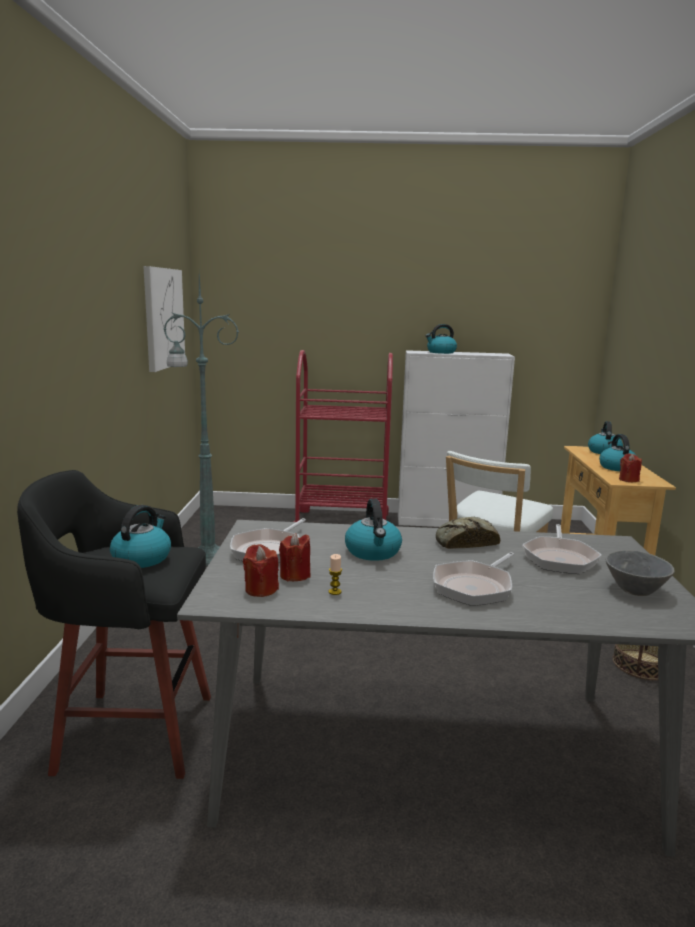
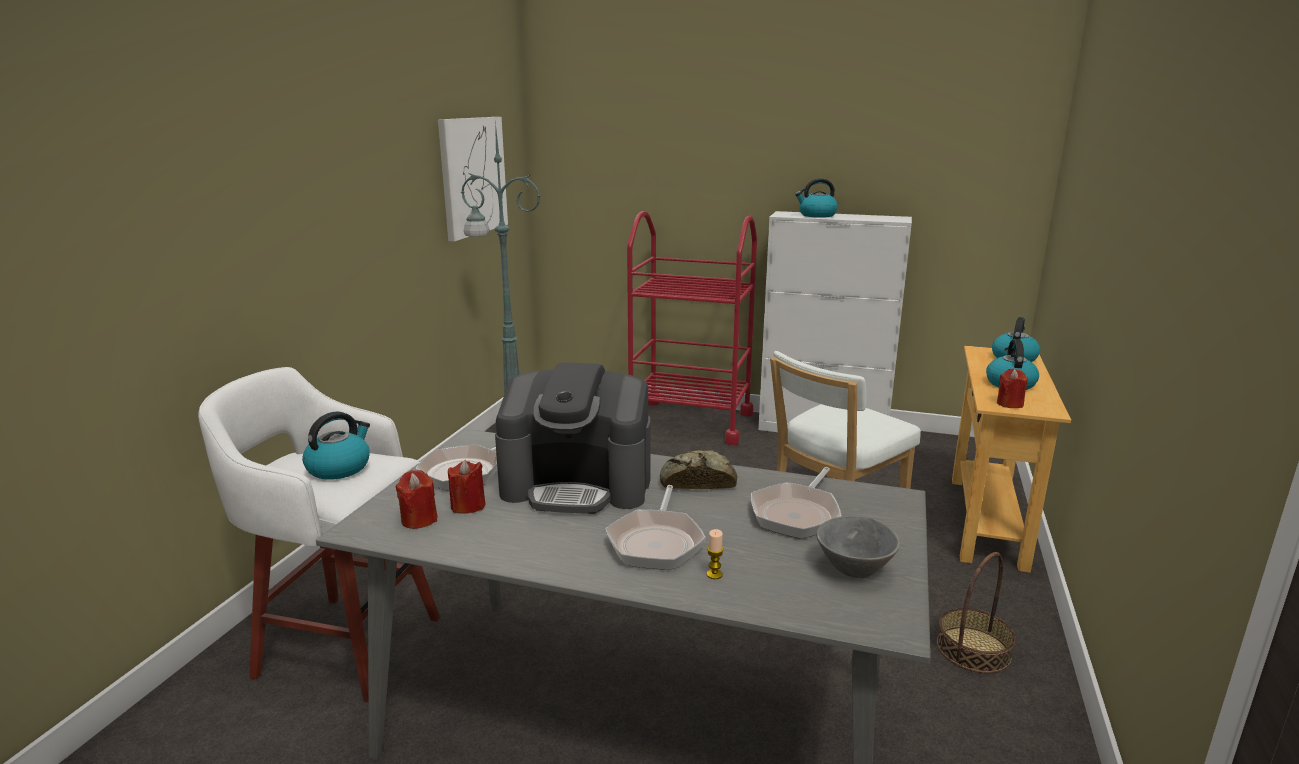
camera: 15 degrees right, 5 degrees up
(131, 732) = (344, 645): black stool -> white stool
(335, 592) = (493, 531): candle -> candle (714, 574)
(373, 552) = (578, 484): kettle -> coffee machine
(475, 587) = (656, 542): frying pan -> frying pan turned 45 degrees counterclockwise

